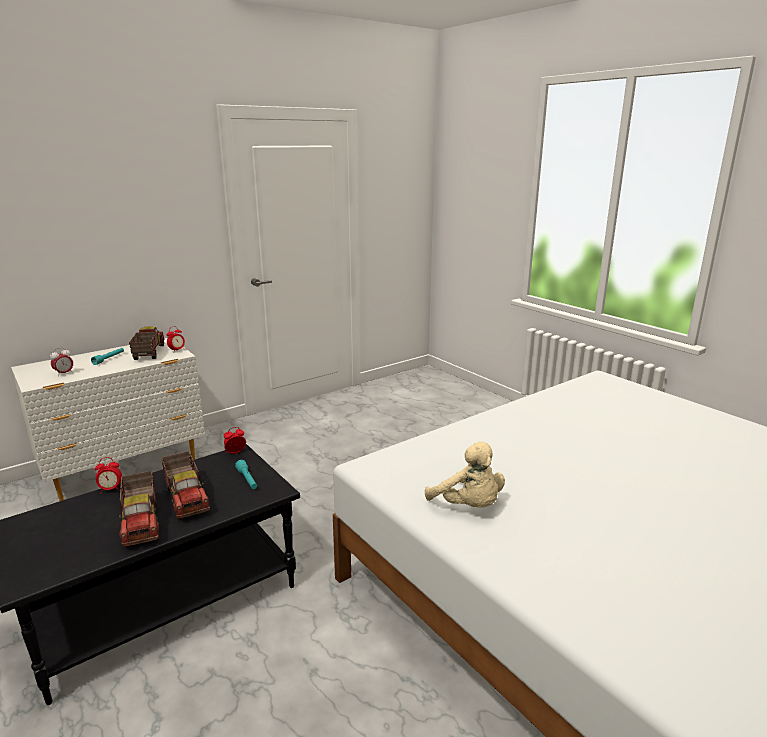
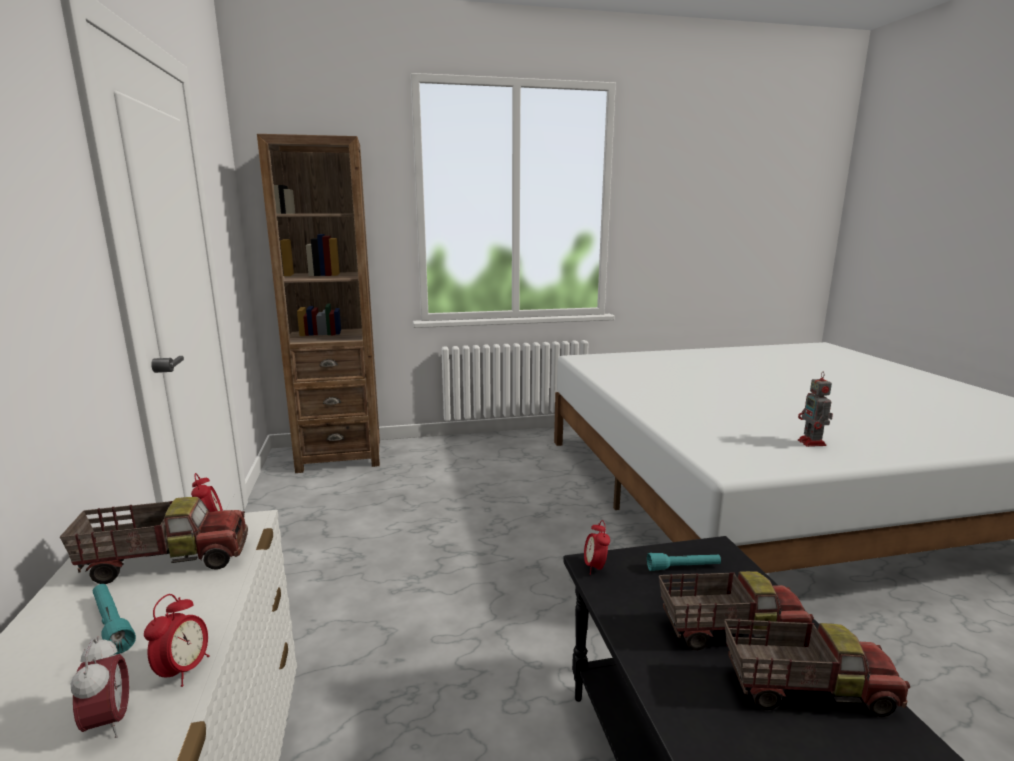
camera: 65 degrees left, 5 degrees down
(110, 489) = (679, 731): alarm clock -> alarm clock (184, 670)
(148, 353) = (166, 561): toy truck -> toy truck turned 150 degrees clockwise
(443, 385) = (340, 456): none -> brown bookcase
(468, 506) = (812, 443): beige plush toy -> toy robot

